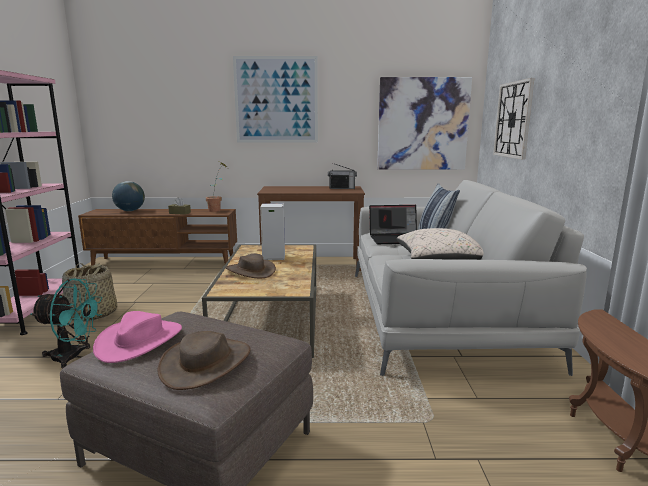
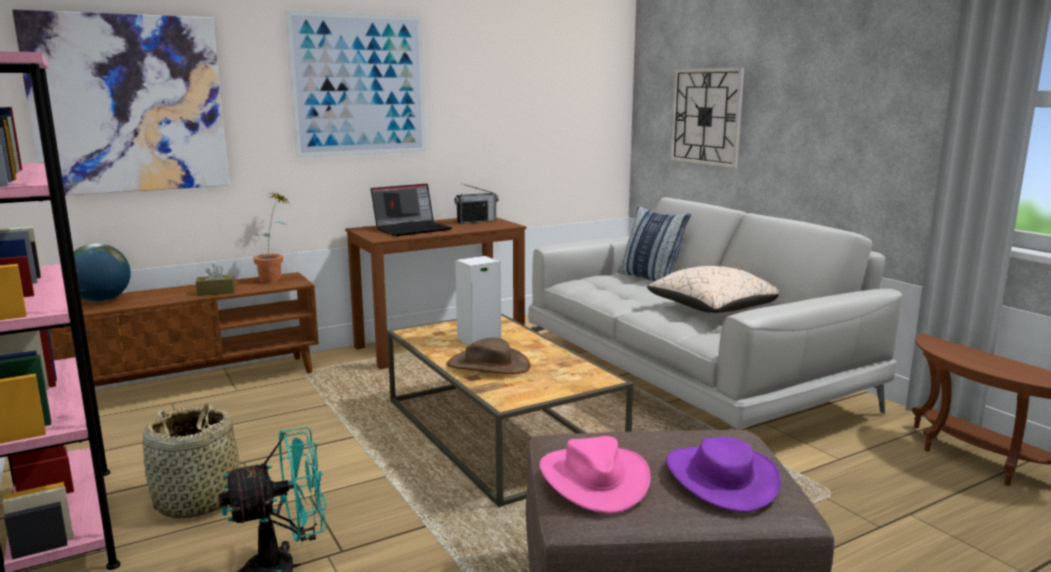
camera: 30 degrees left, 0 degrees up
(206, 363) = (721, 478): brown hat -> purple hat
(396, 239) = (616, 288): laptop -> laptop (413, 229)
(423, 124) = (565, 119): picture -> picture (129, 104)

